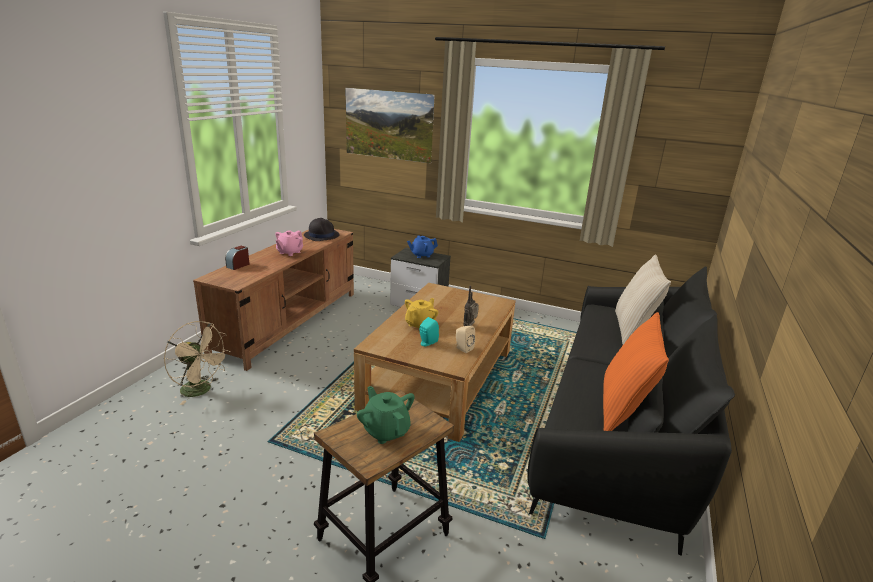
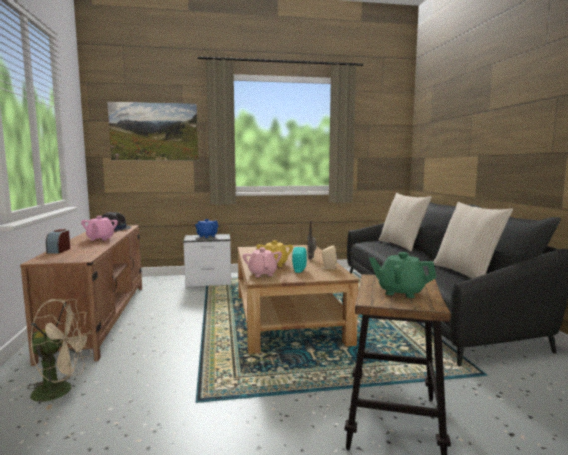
camera: 30 degrees left, 15 degrees down
(387, 337) = (262, 274): none -> pink teapot
(623, 410) = (466, 273): orange pillow -> beige pillow

